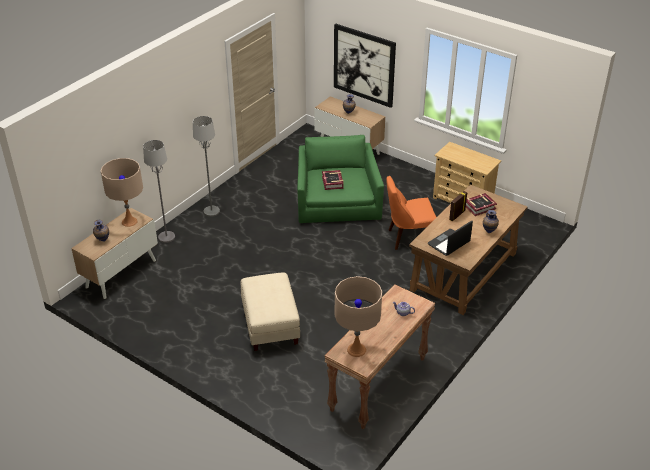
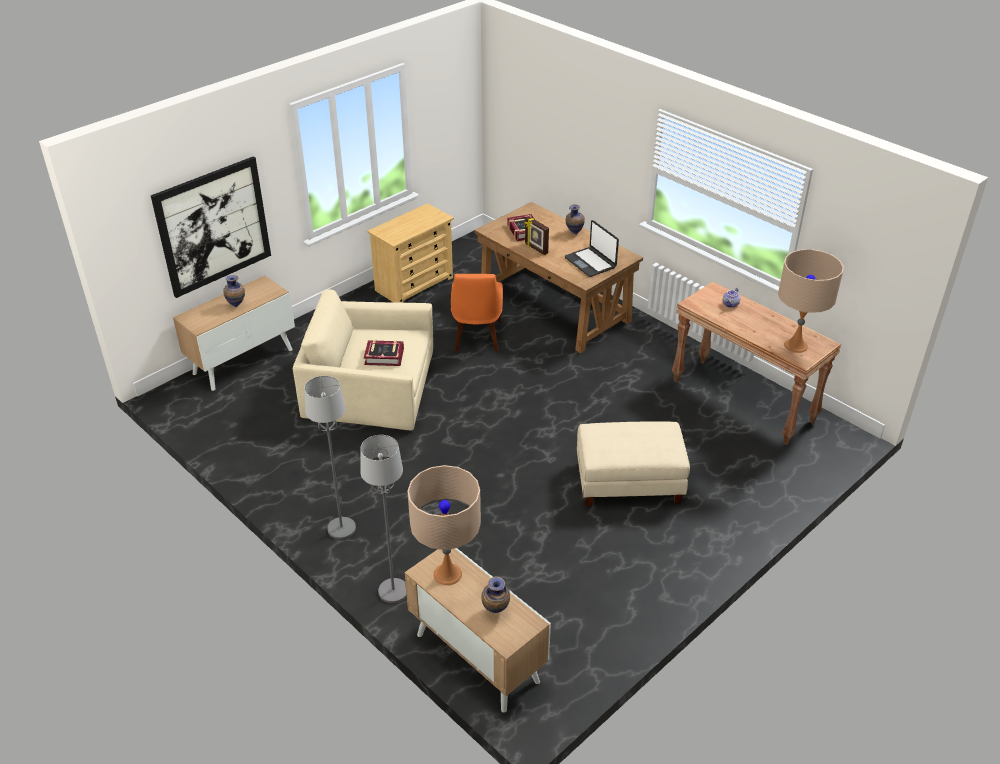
camera: 80 degrees left, 0 degrees up
(337, 201) = (370, 388): green armchair -> beige armchair

